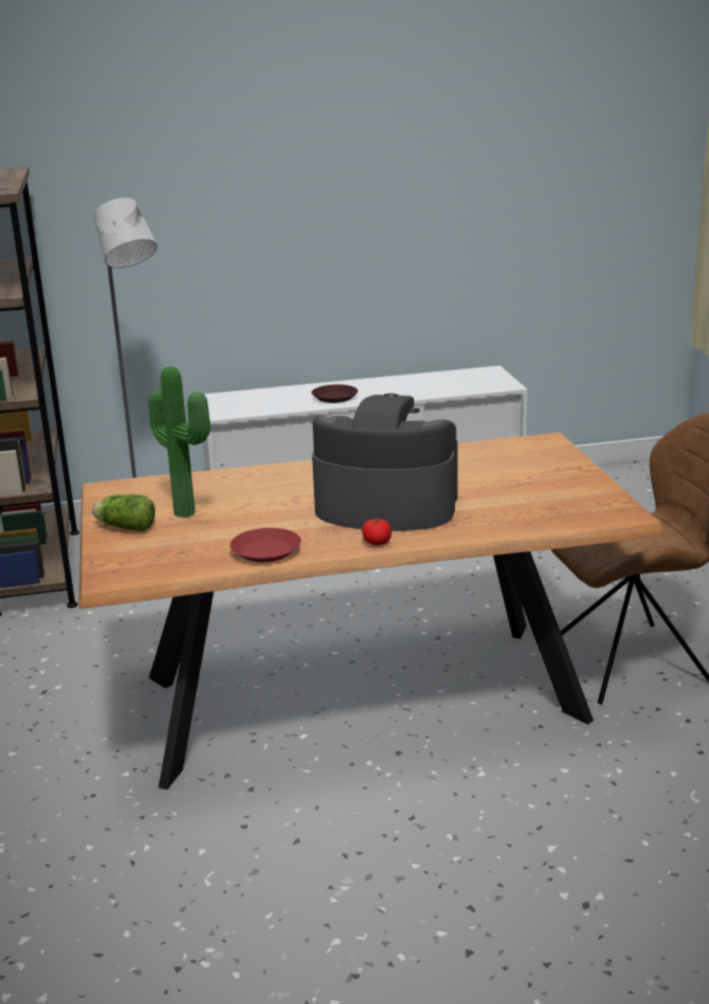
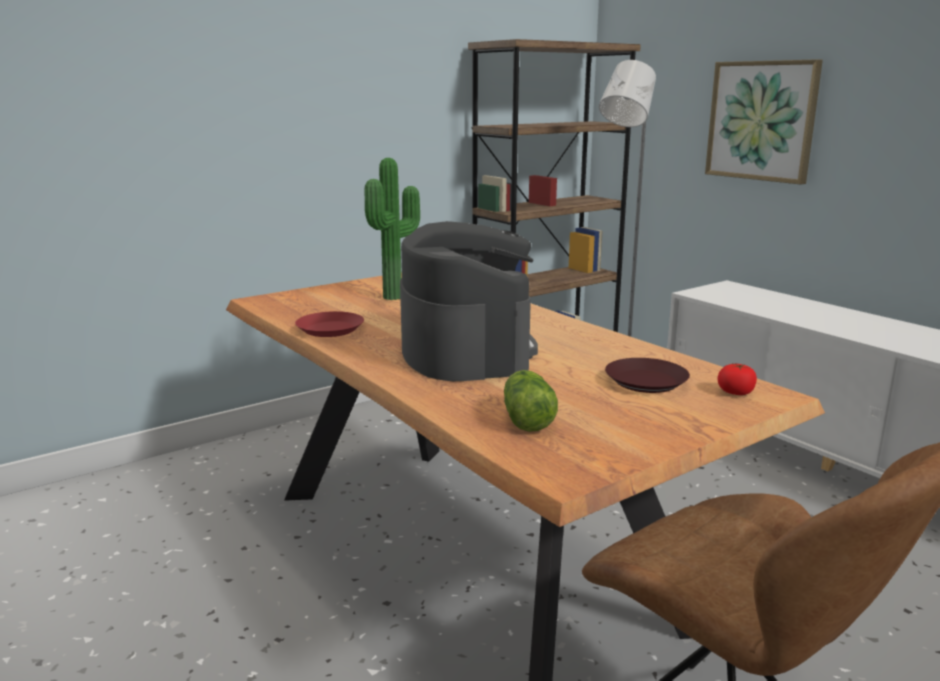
camera: 65 degrees right, 5 degrees down
(124, 527) = (353, 289): lettuce -> lettuce (526, 418)
(196, 234) = (762, 121): none -> picture
(335, 397) = (814, 318): brown plate -> brown plate (645, 382)
(377, 542) = (374, 361): tomato -> tomato (735, 392)

